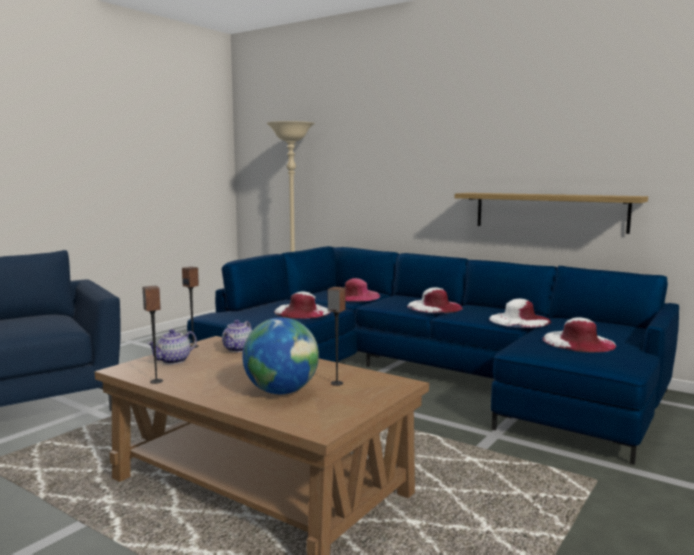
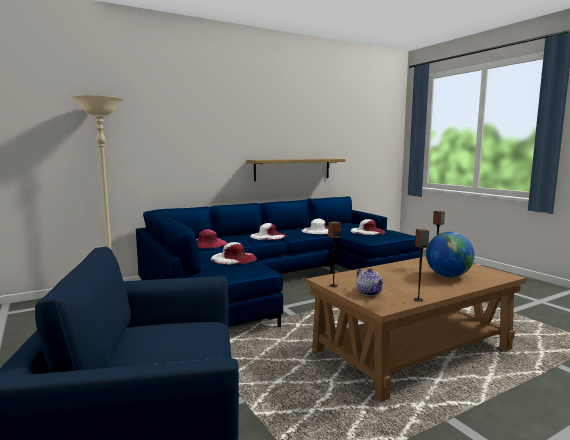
camera: 65 degrees left, 0 degrees up
(238, 349) = (351, 276): teapot -> none

